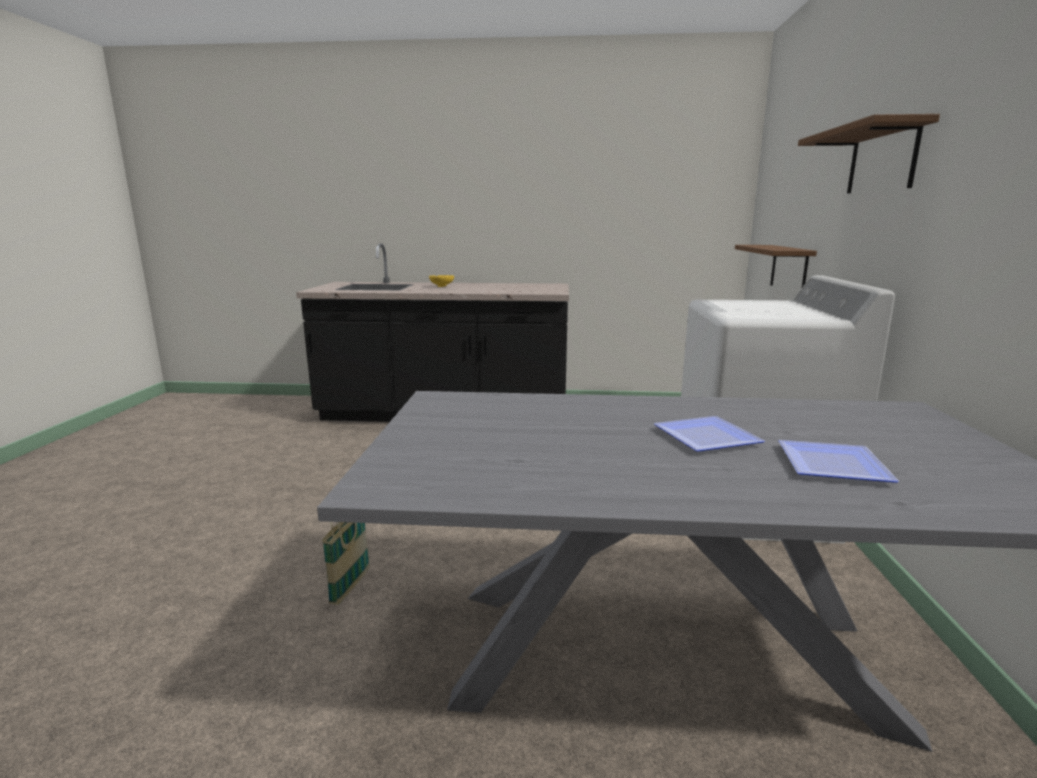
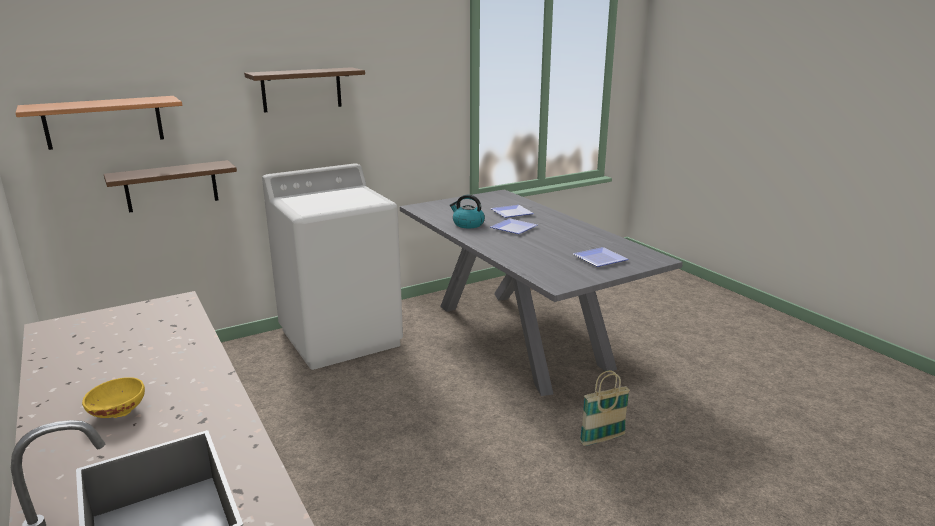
camera: 125 degrees left, 5 degrees up
(459, 443) = (600, 260): none -> plate
(760, 415) = (467, 224): none -> kettle
(780, 197) = (104, 122): none -> shelf

